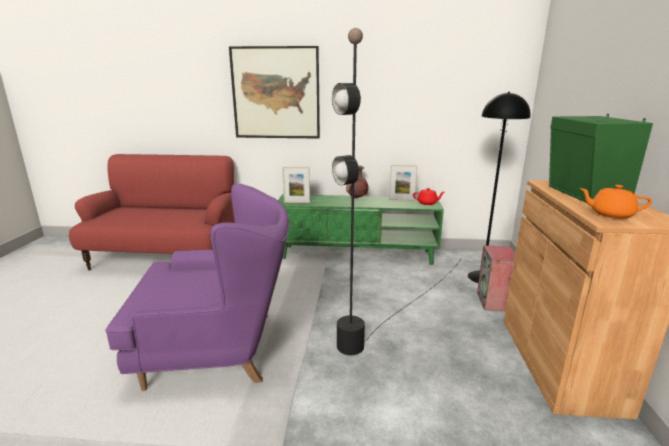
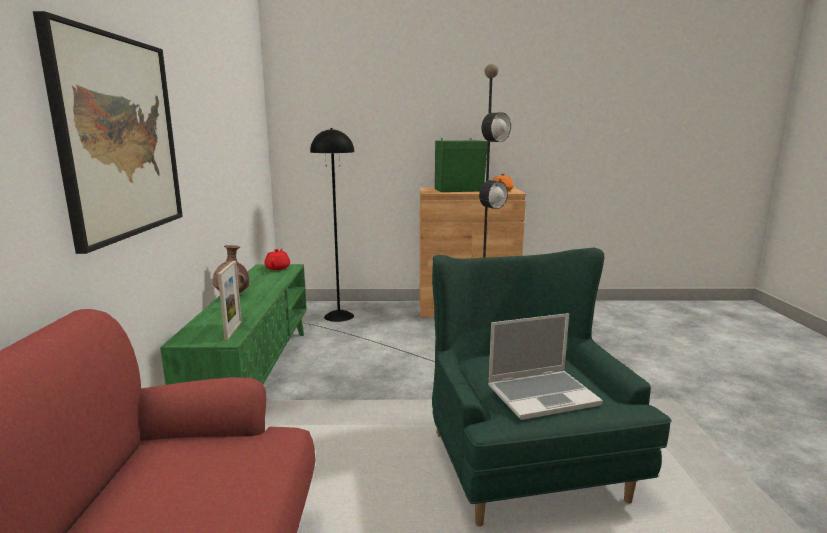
camera: 95 degrees left, 5 degrees down
(172, 282) = (543, 395): none -> laptop
(218, 348) = (522, 461): purple armchair -> green armchair
(401, 200) = (257, 276): picture frame -> none
(494, 302) = (387, 316): speaker -> none

